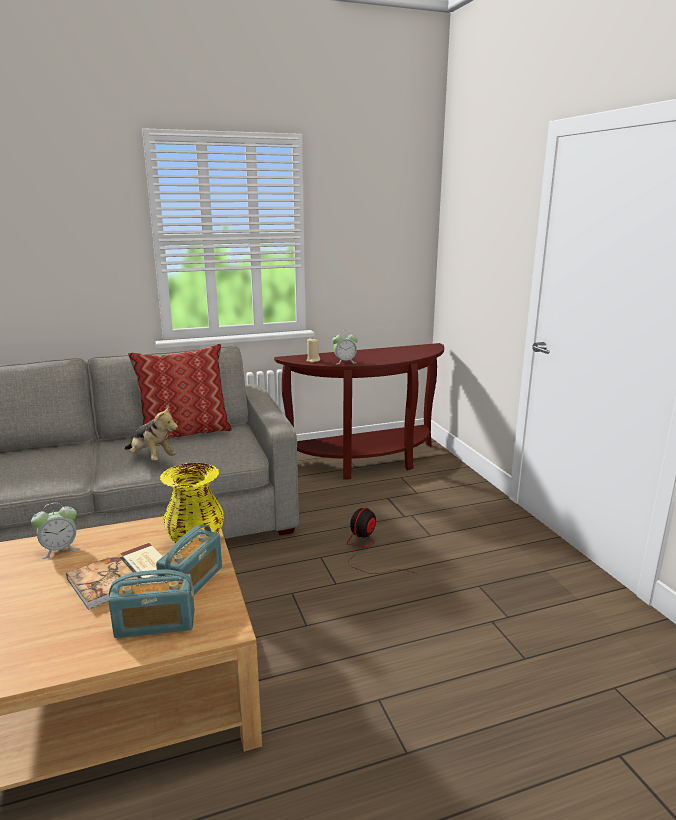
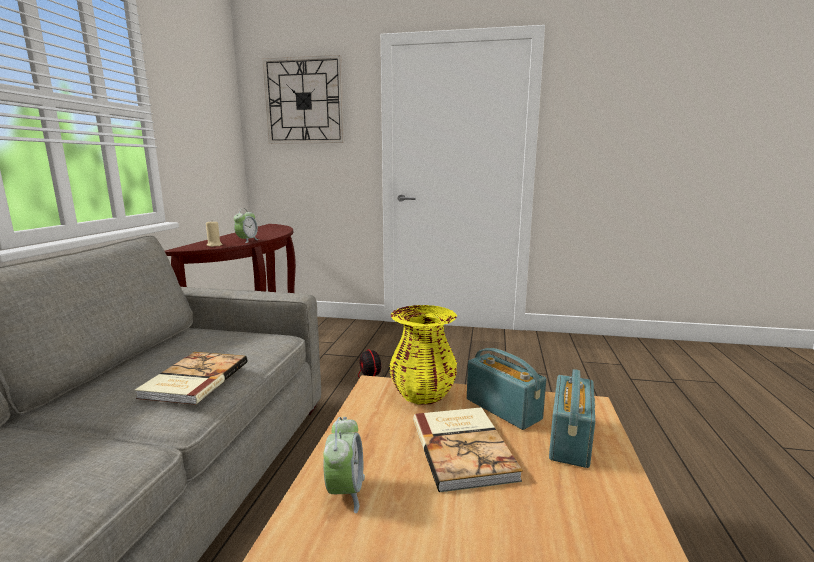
camera: 60 degrees left, 5 degrees down
(151, 458) = (193, 380): plush toy -> book
(185, 432) = (154, 352): pillow -> none
(479, 208) = (304, 101): none -> wall clock

